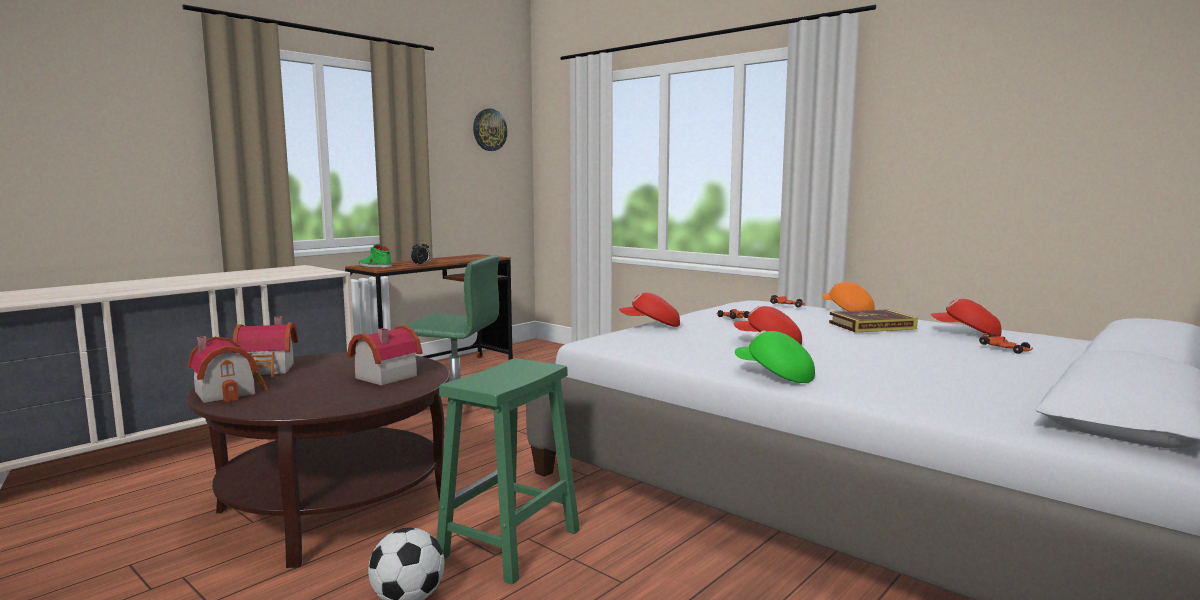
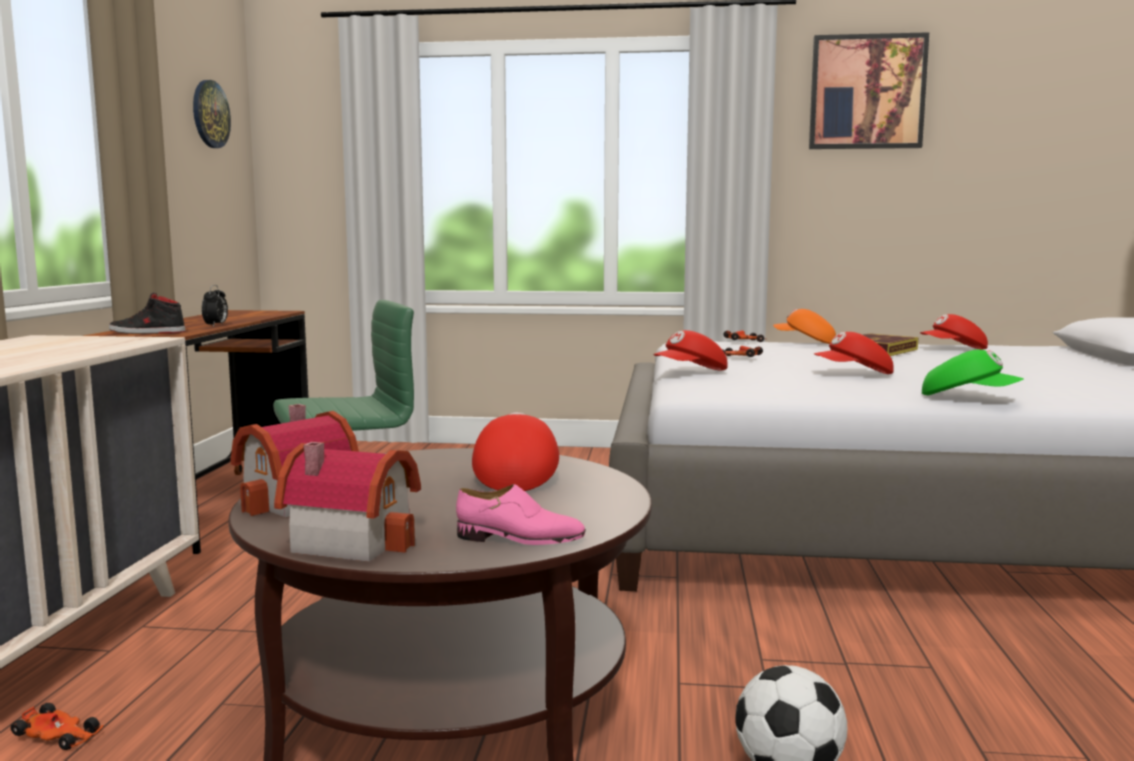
camera: 35 degrees left, 0 degrees up
(281, 407) = (520, 538): none -> pink shoe
(374, 266) = (147, 332): green shoe -> black shoe
(382, 376) = (515, 477): toy house -> red cap
(509, 545) = (758, 673): green stool -> none
(774, 375) = (968, 398): green cap -> green cap turned 150 degrees counterclockwise
(950, 82) = (867, 92): none -> picture
(1005, 349) = (1023, 357): toy car -> toy car (59, 736)

